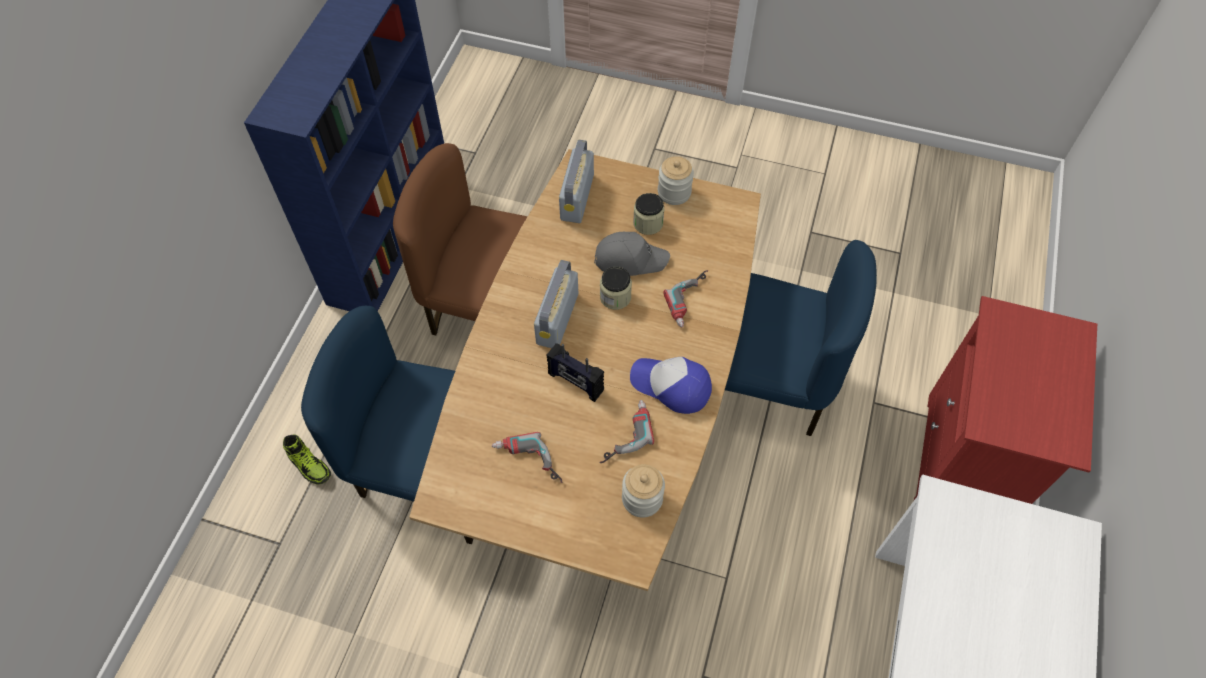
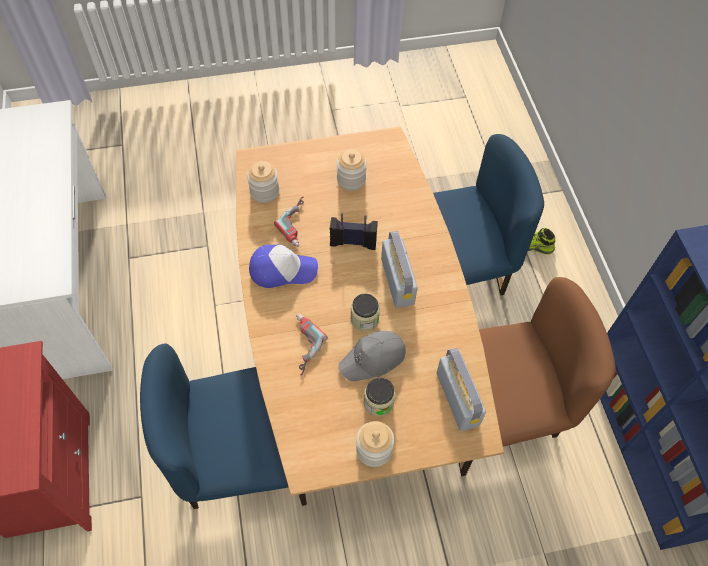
camera: 150 degrees right, 0 degrees up
(526, 464) = (351, 180): power drill -> jar

